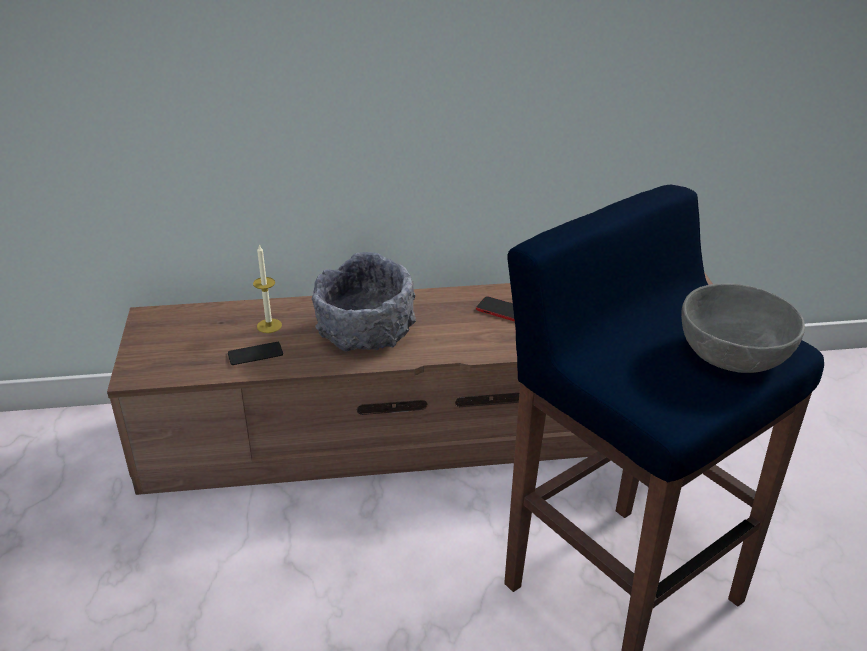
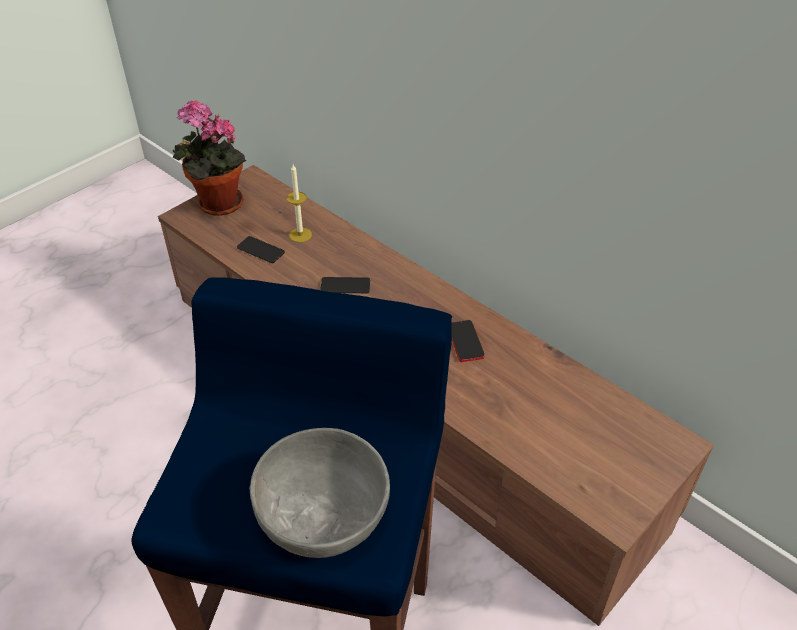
camera: 50 degrees right, 10 degrees up
(153, 351) = (217, 205): none -> potted plant
(366, 333) = (345, 286): grey bowl -> phone

